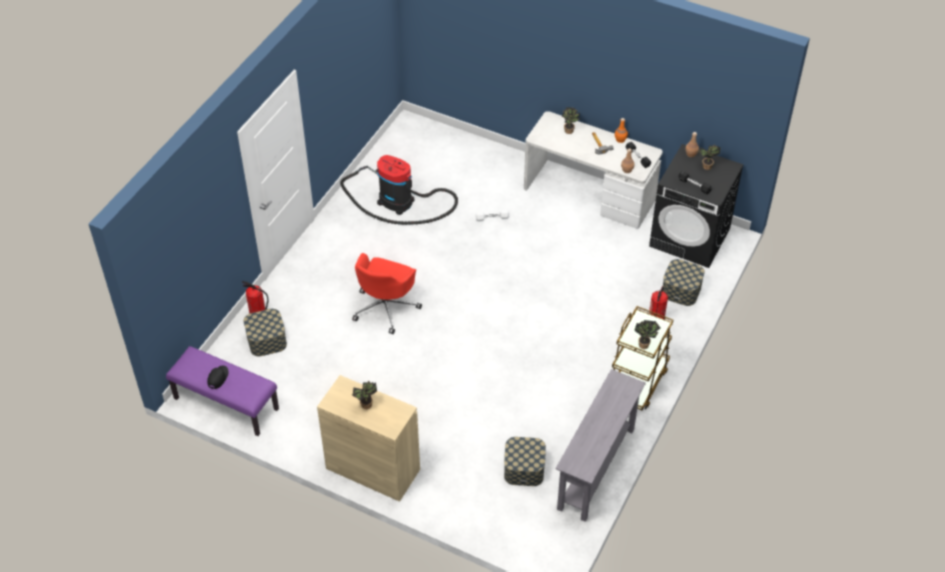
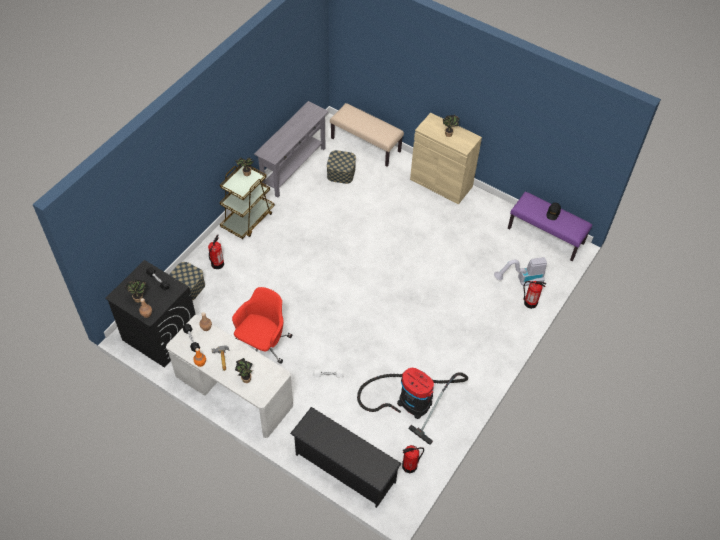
camera: 175 degrees left, 5 degrees up
(266, 340) = (521, 281): storage box -> vacuum cleaner
(386, 307) = (427, 298): red office chair -> red office chair (262, 345)
(397, 152) = (409, 466): none -> fire extinguisher
(461, 145) = (344, 468): none -> black shoe rack
(494, 523) = (366, 145): none -> beige bench

